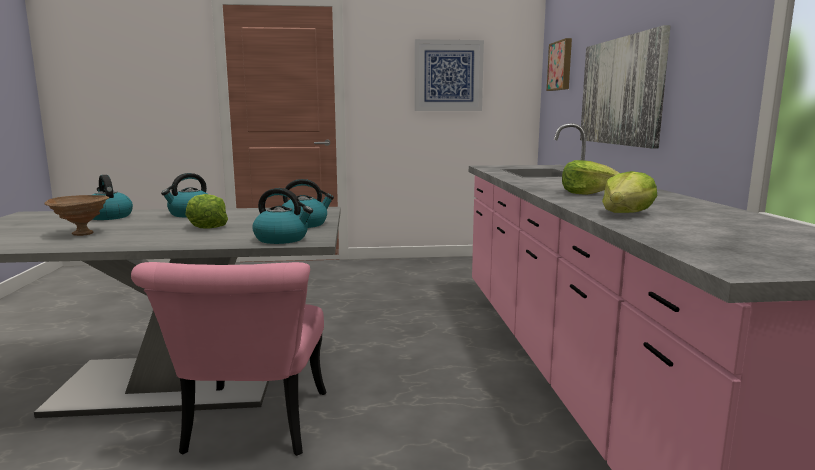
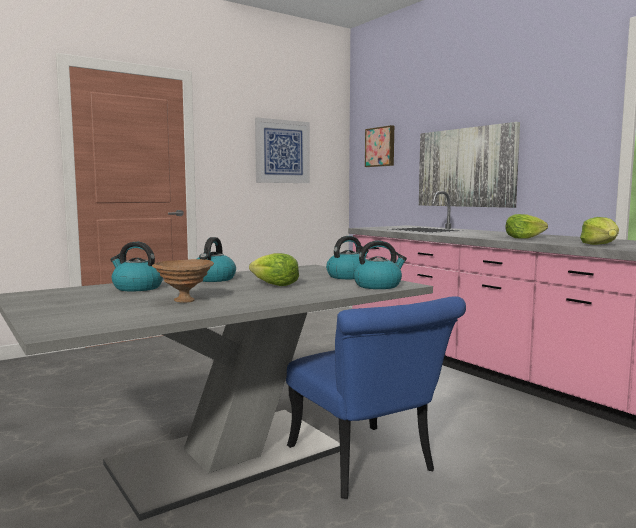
camera: 30 degrees left, 5 degrees down
(252, 431) = (368, 467): pink chair -> blue chair

